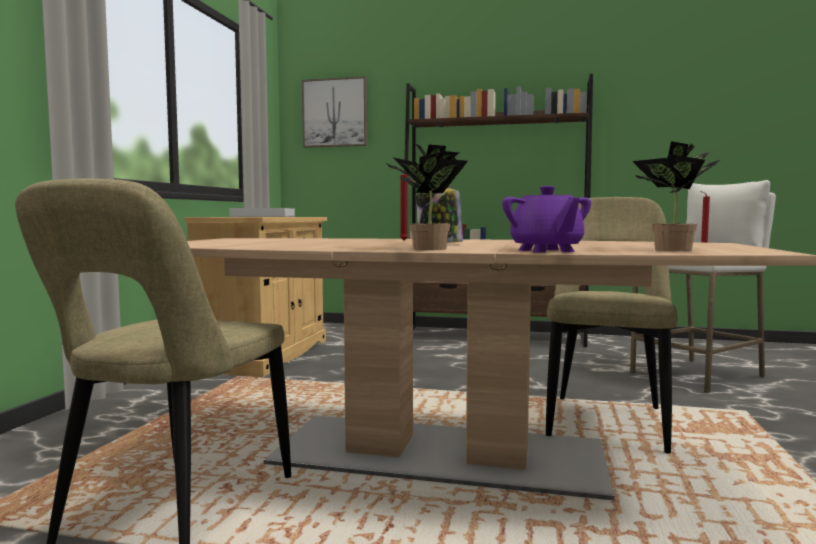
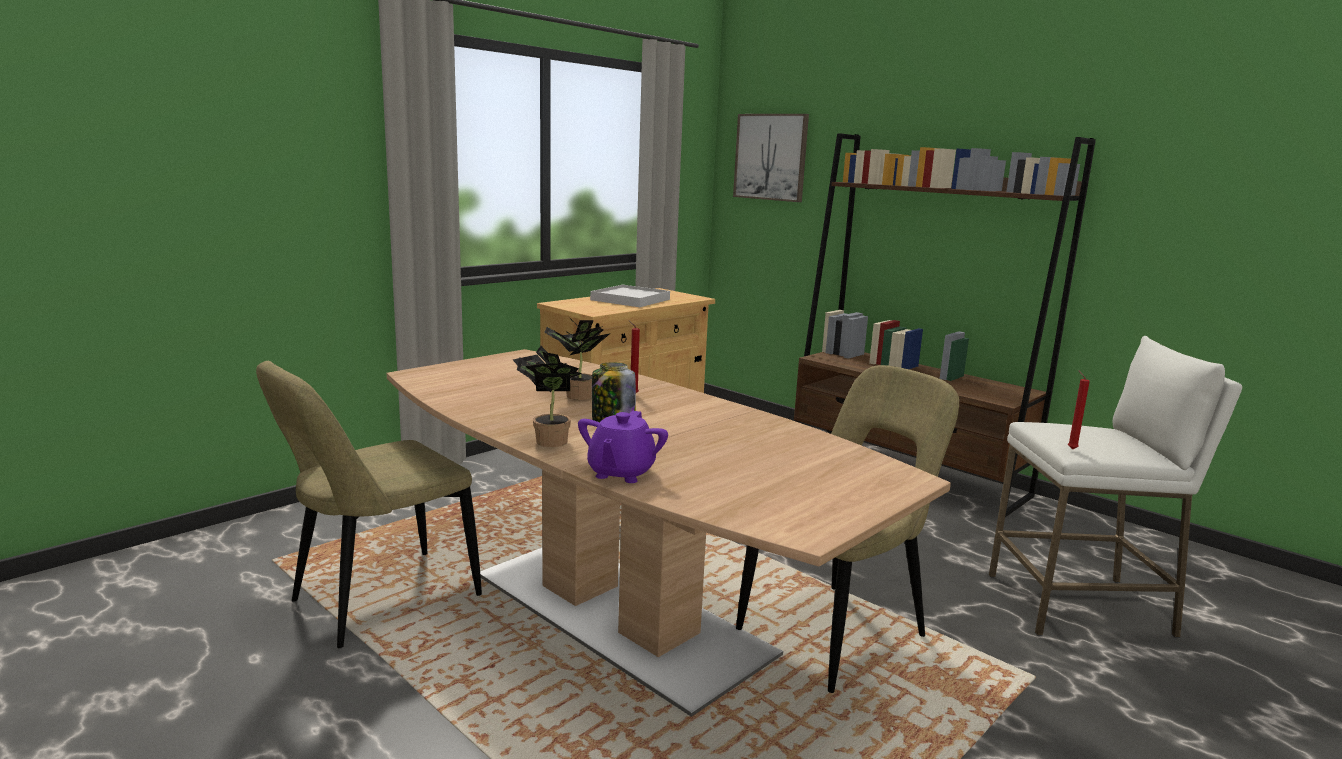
camera: 30 degrees right, 10 degrees up
(671, 250) = (745, 499): potted plant -> potted plant (575, 396)

